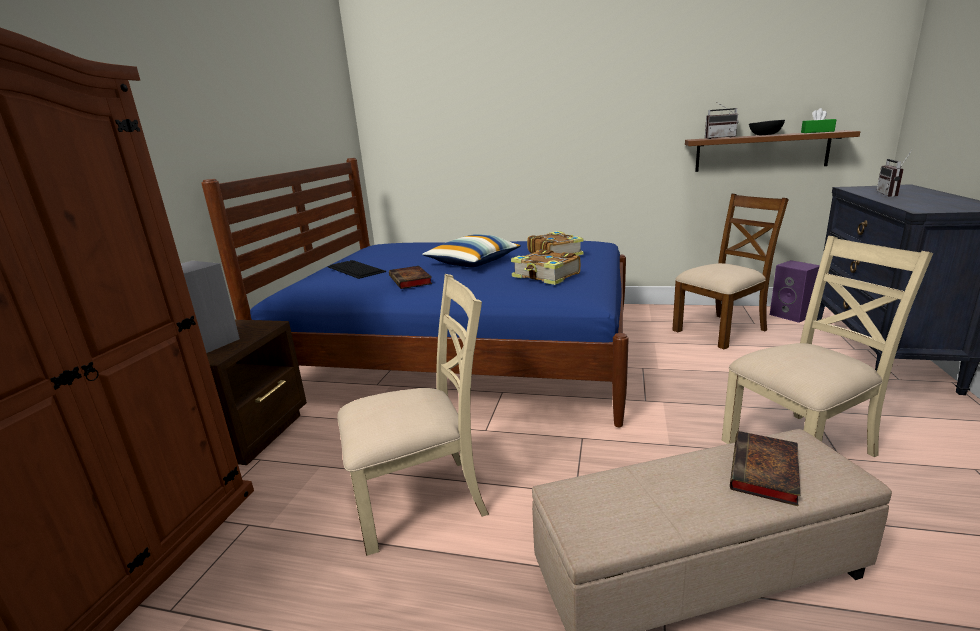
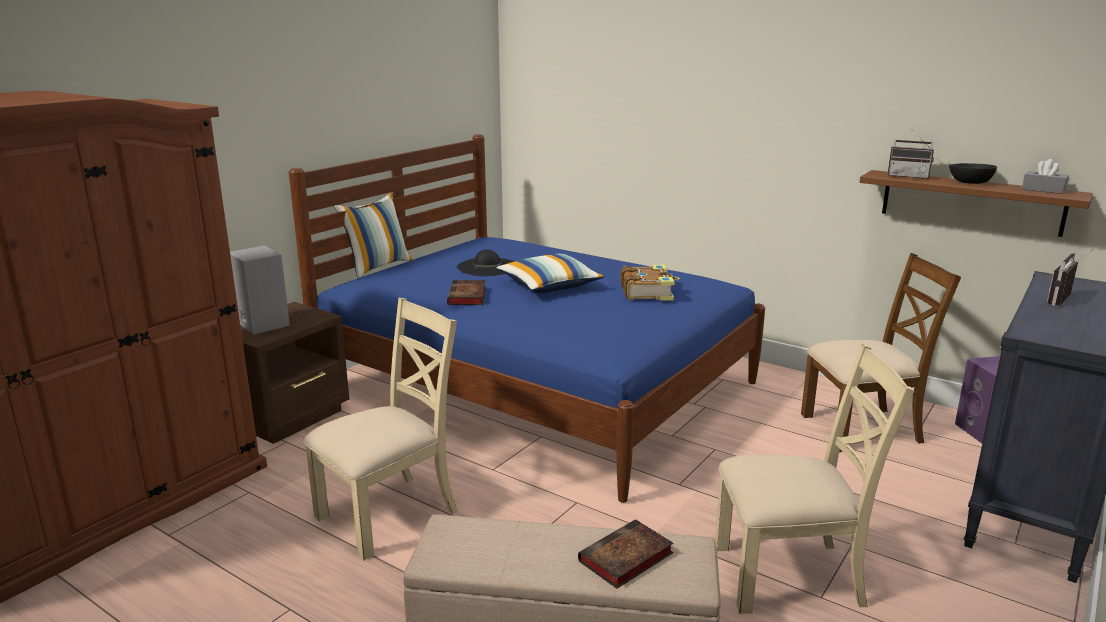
camera: 20 degrees right, 0 degrees up
(297, 276) = (378, 266): none -> pillow
(355, 269) = (432, 269): keyboard -> none
(402, 260) = (487, 267): none -> black hat
(421, 500) = (389, 513): beige chair -> beige chair turned 45 degrees counterclockwise
(546, 276) = (598, 320): book -> none
(817, 132) = (1043, 190): green tissue box -> grey tissue box

